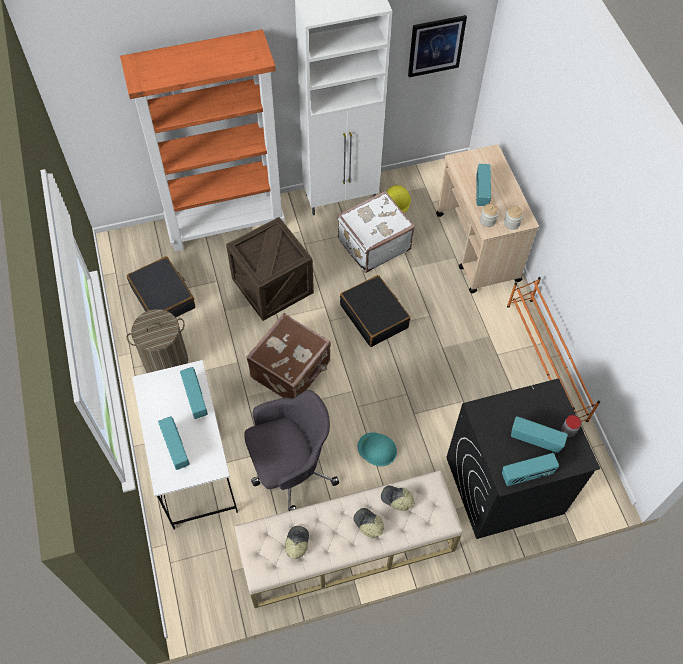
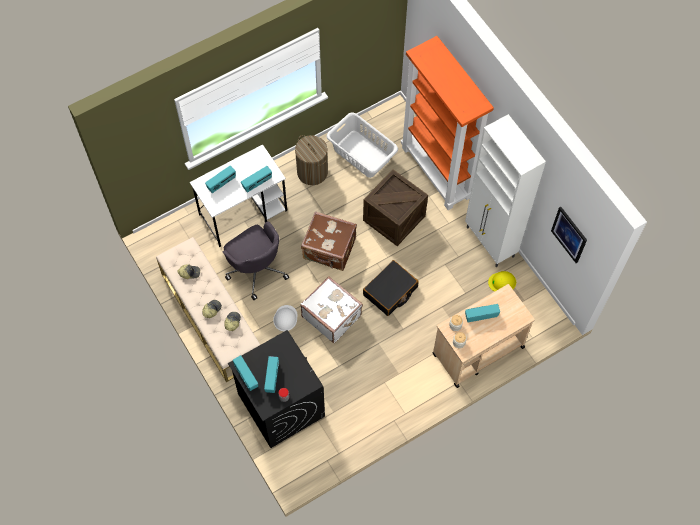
camera: 75 degrees right, 5 degrees up
(163, 297) = (362, 153): black suitcase -> white laundry basket
(373, 244) = (455, 275): white suitcase -> white suitcase (332, 315)
(377, 449) = (285, 318): turquoise hard hat -> white hard hat
(546, 362) = (388, 418): orange shoe rack -> none

